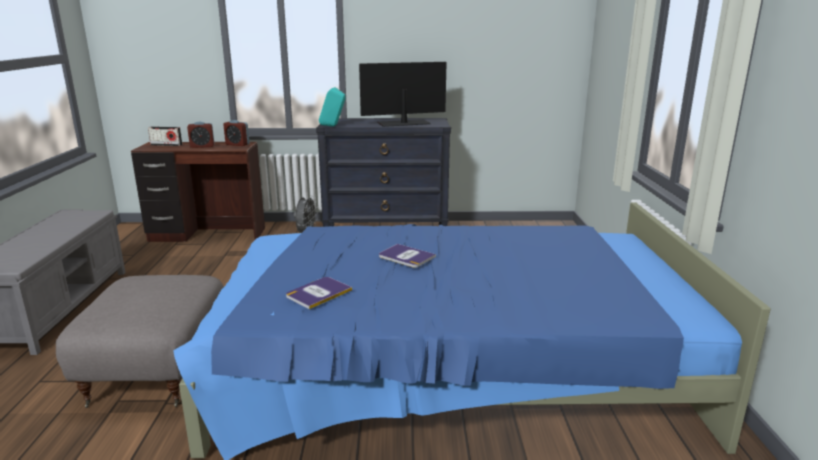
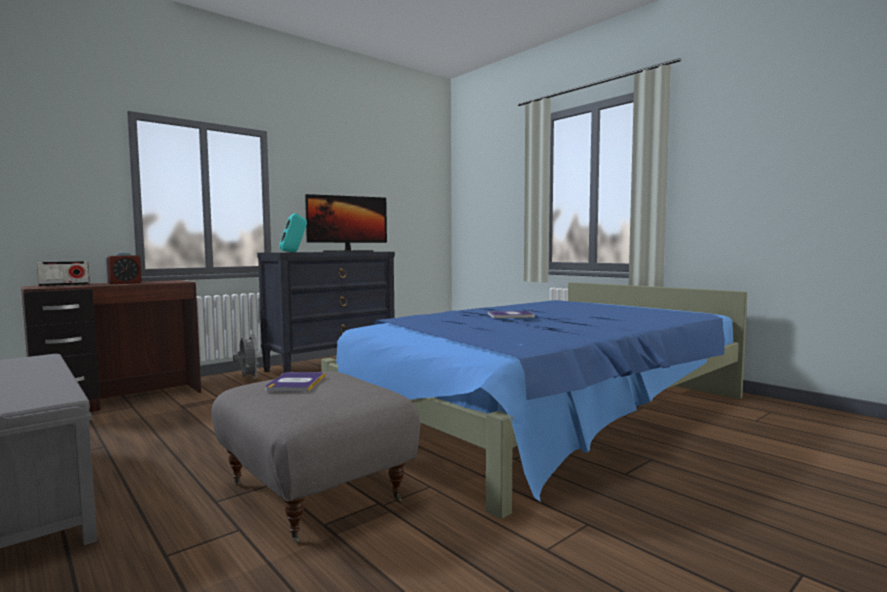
camera: 40 degrees left, 15 degrees down
(237, 144) = (167, 281): alarm clock -> none
(318, 293) = (519, 332): book -> book (296, 383)
(403, 123) = (348, 251): monitor -> monitor turned 150 degrees counterclockwise

